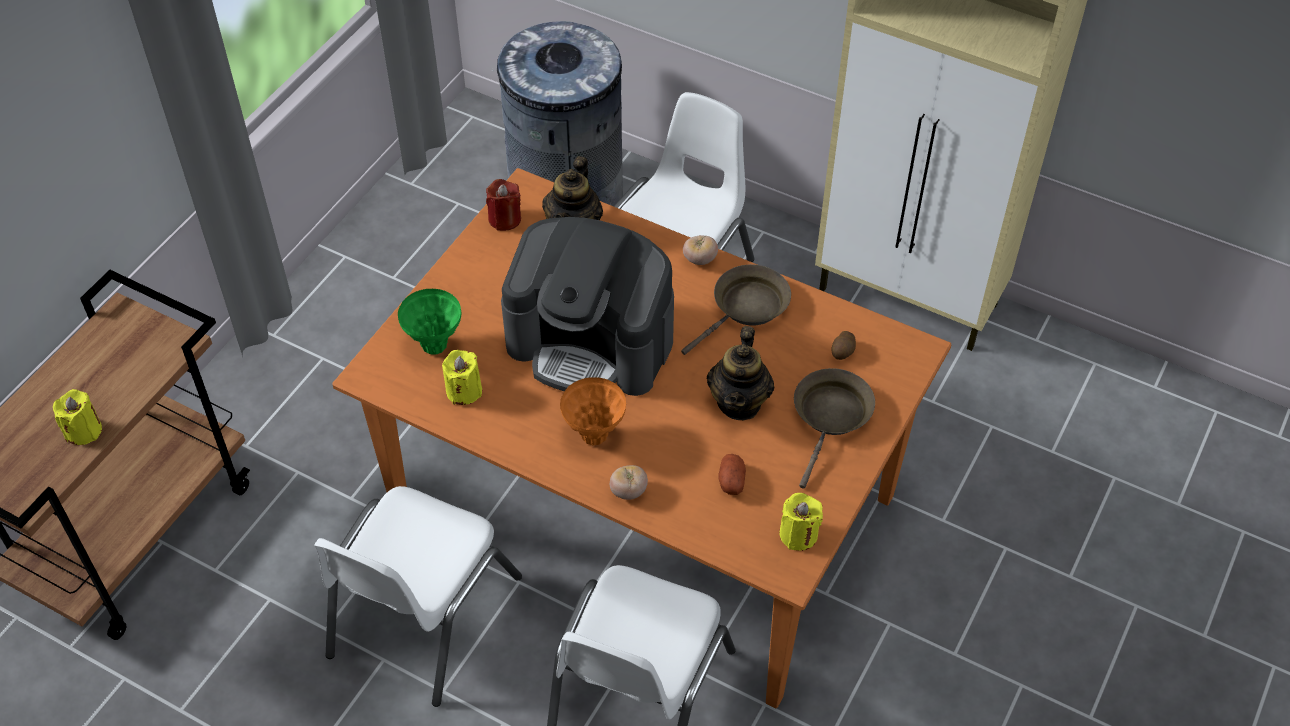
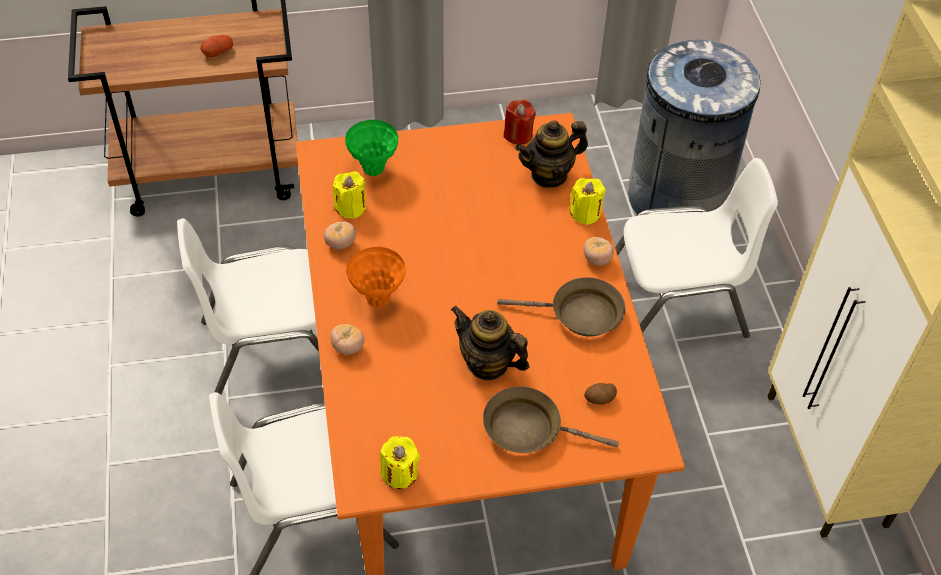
camera: 50 degrees right, 0 degrees up
(83, 431) = (167, 63): yellow candle -> yellow candle (585, 213)
(501, 425) = (340, 244): none -> tomato
(592, 342) = (458, 247): coffee machine -> none
(731, 481) = (411, 402): potato -> potato (218, 52)
(739, 402) = (487, 363): teapot -> teapot turned 60 degrees clockwise
(831, 417) = (528, 429): brown frying pan -> brown frying pan turned 150 degrees counterclockwise

